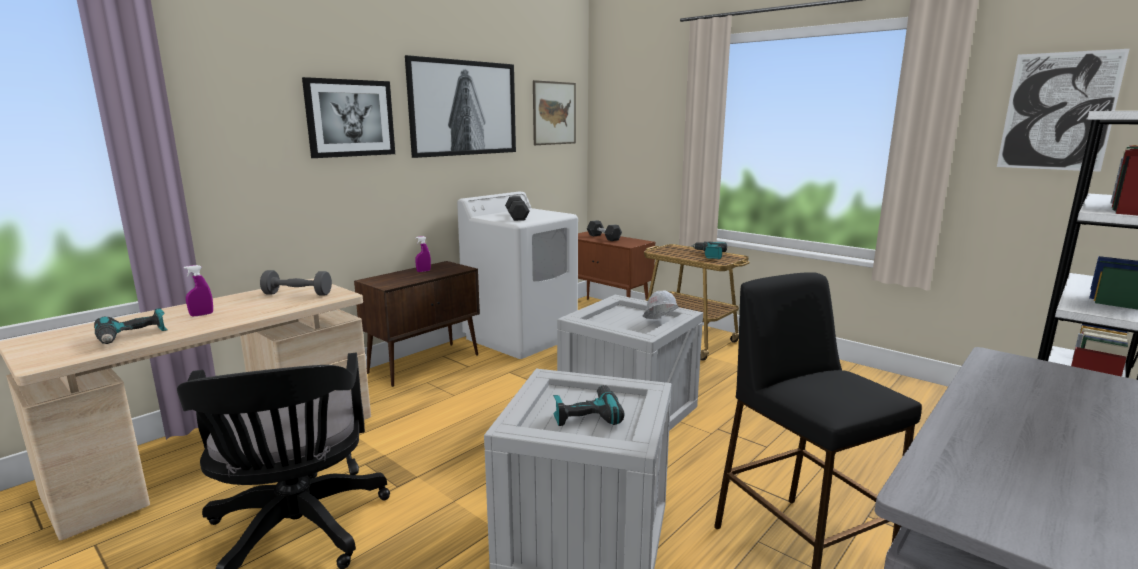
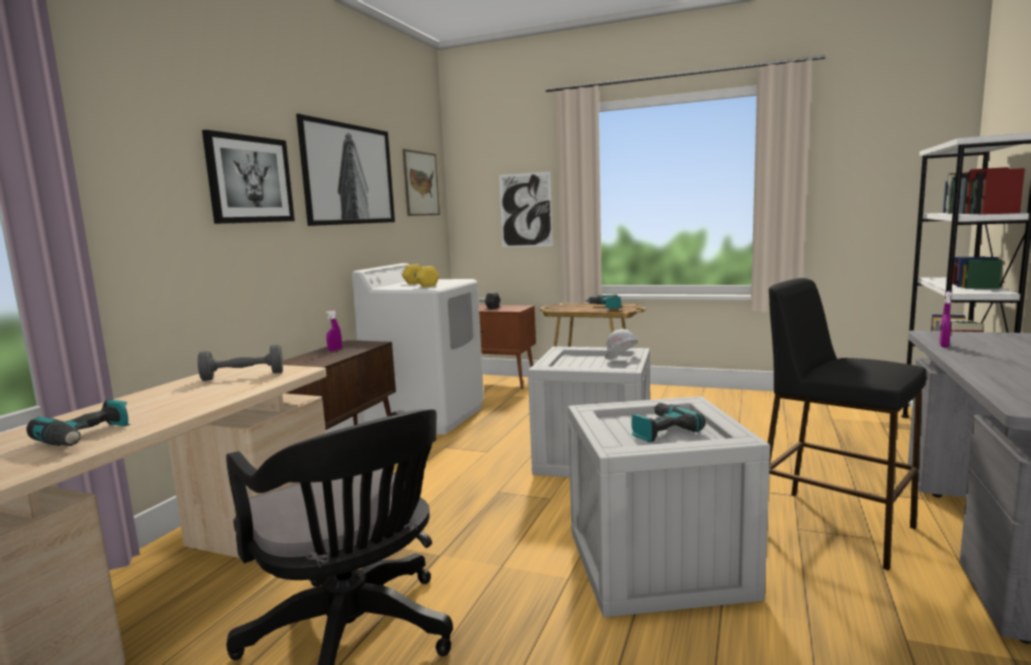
camera: 20 degrees left, 5 degrees down
(201, 314) = (149, 407): purple spray bottle -> purple spray bottle (944, 346)
(517, 217) = (421, 284): grey dumbbell -> yellow dumbbell
(1058, 111) = (877, 157): picture -> picture (525, 210)

